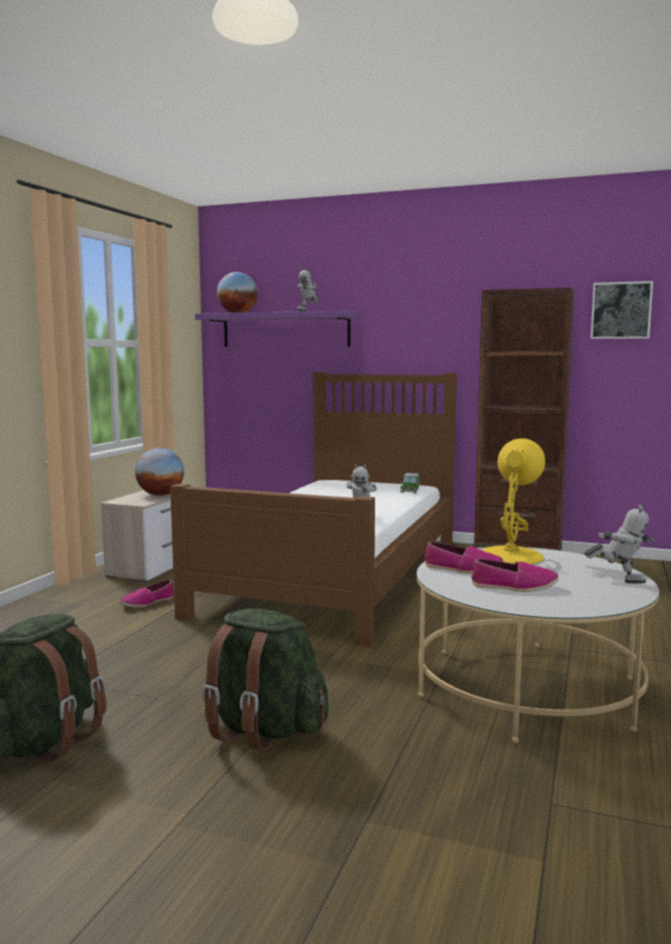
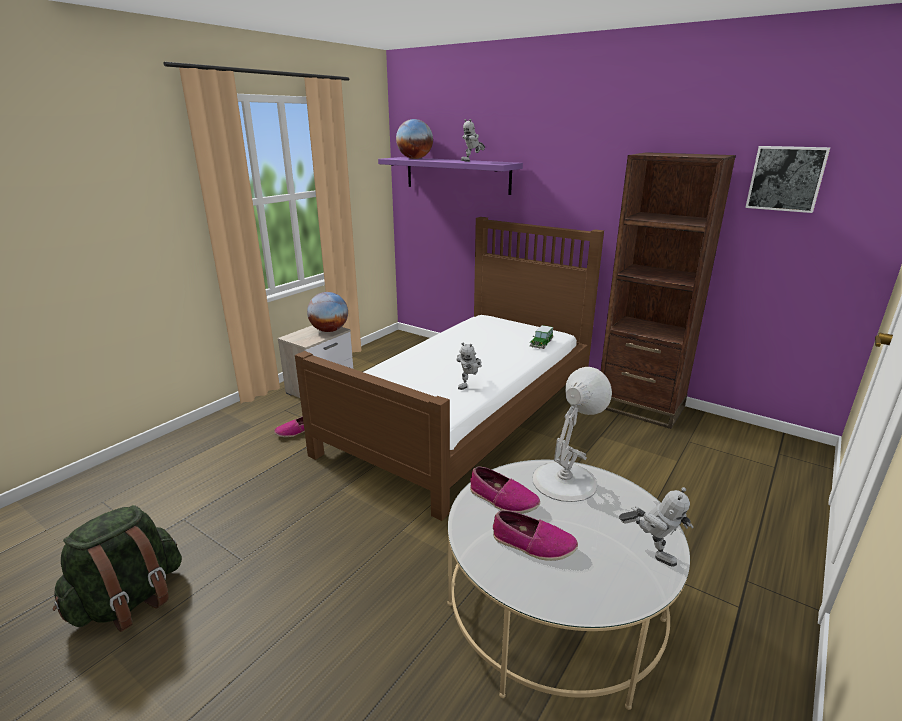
camera: 15 degrees right, 15 degrees up
(263, 730) = (296, 623): green backpack -> none
(510, 555) = (565, 480): yellow table lamp -> white table lamp

